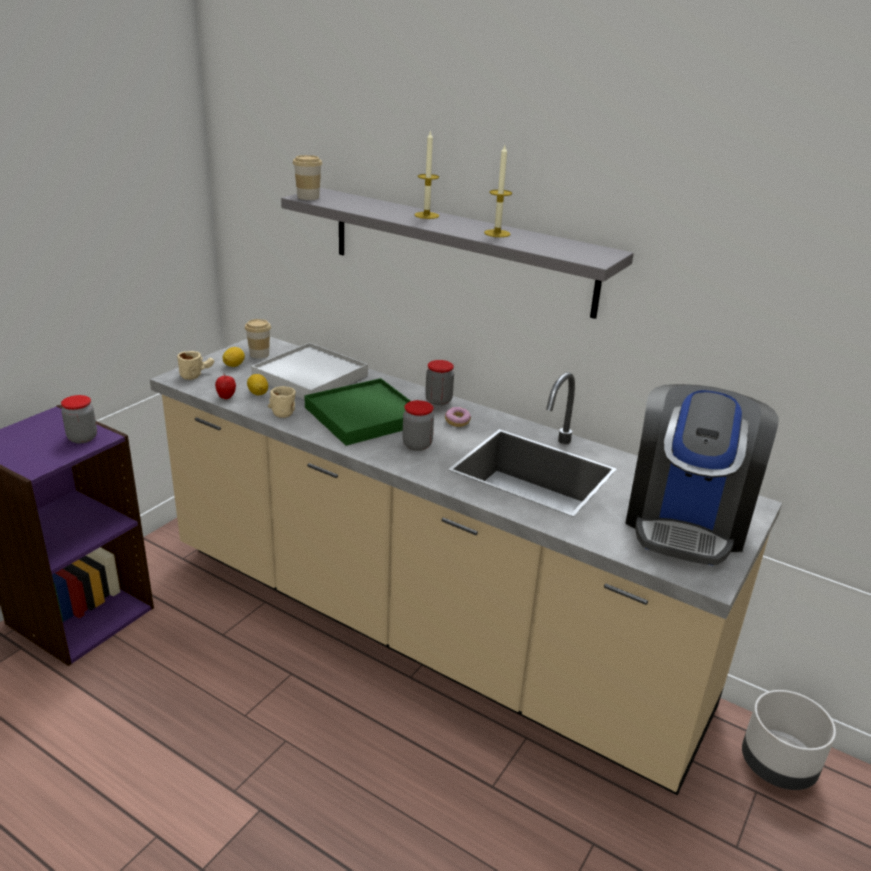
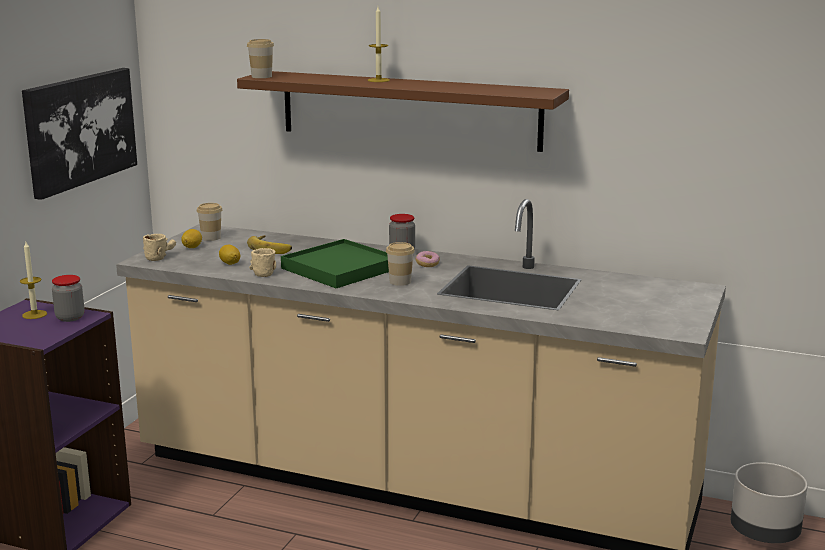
camera: 10 degrees left, 10 degrees down
(129, 234) = (79, 130): none -> picture
(226, 397) = (201, 269): apple -> none
(310, 376) = (272, 248): white tray -> banana
(417, 445) = (400, 282): jar -> cup
(459, 250) = (409, 110): grey shelf -> brown shelf
(497, 233) = (449, 86): candle -> candle (34, 314)
(686, 521) = (652, 303): coffee machine -> none

